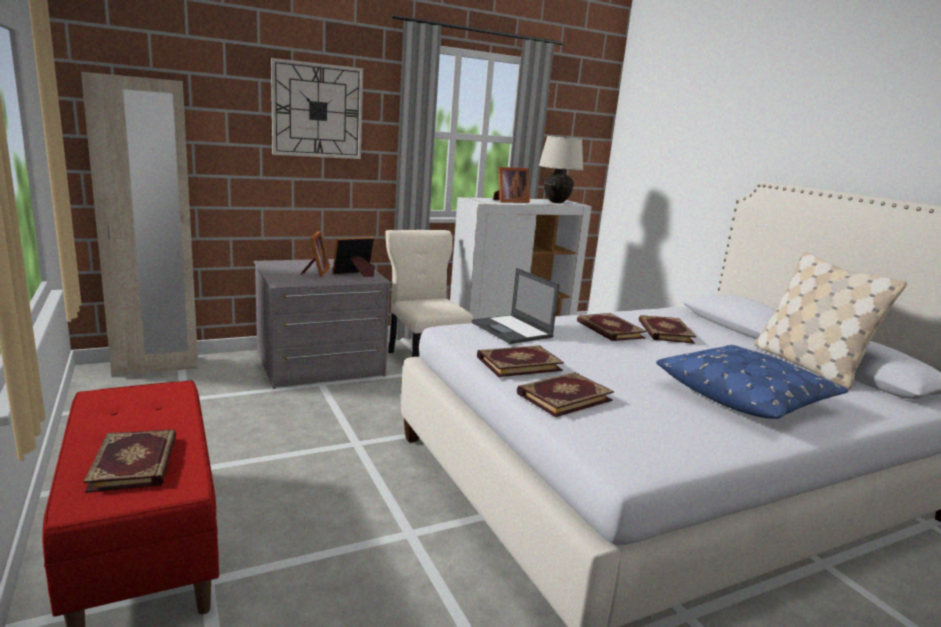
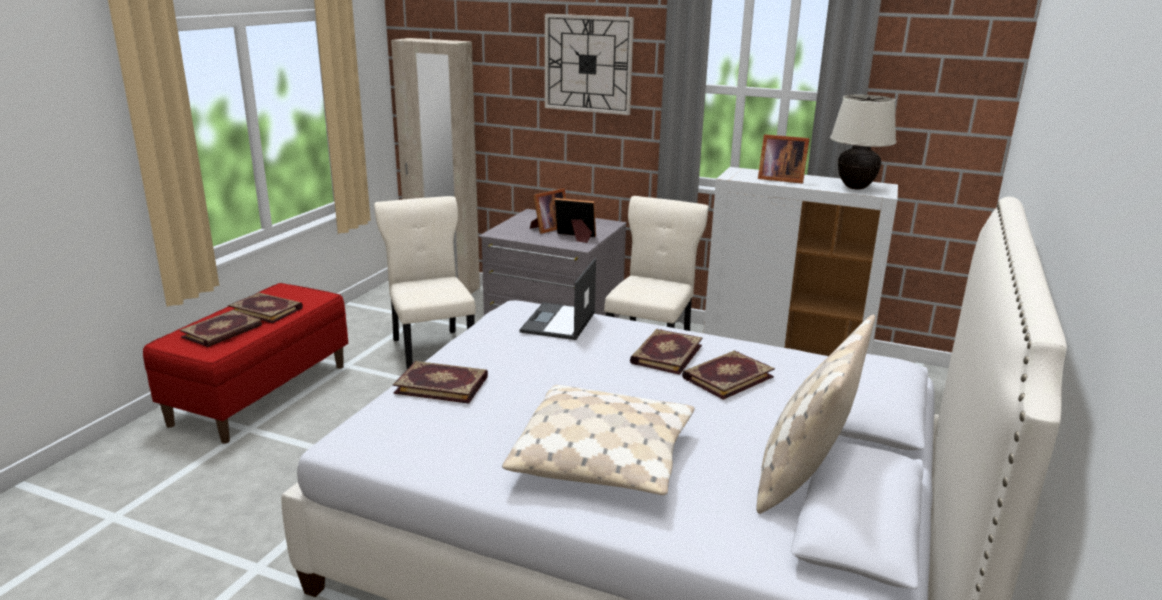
camera: 50 degrees right, 5 degrees up
(257, 421) = (432, 349): none -> beige chair
(518, 363) = (481, 349): book -> book (267, 310)
(745, 396) = (604, 458): blue pillow -> beige pillow

